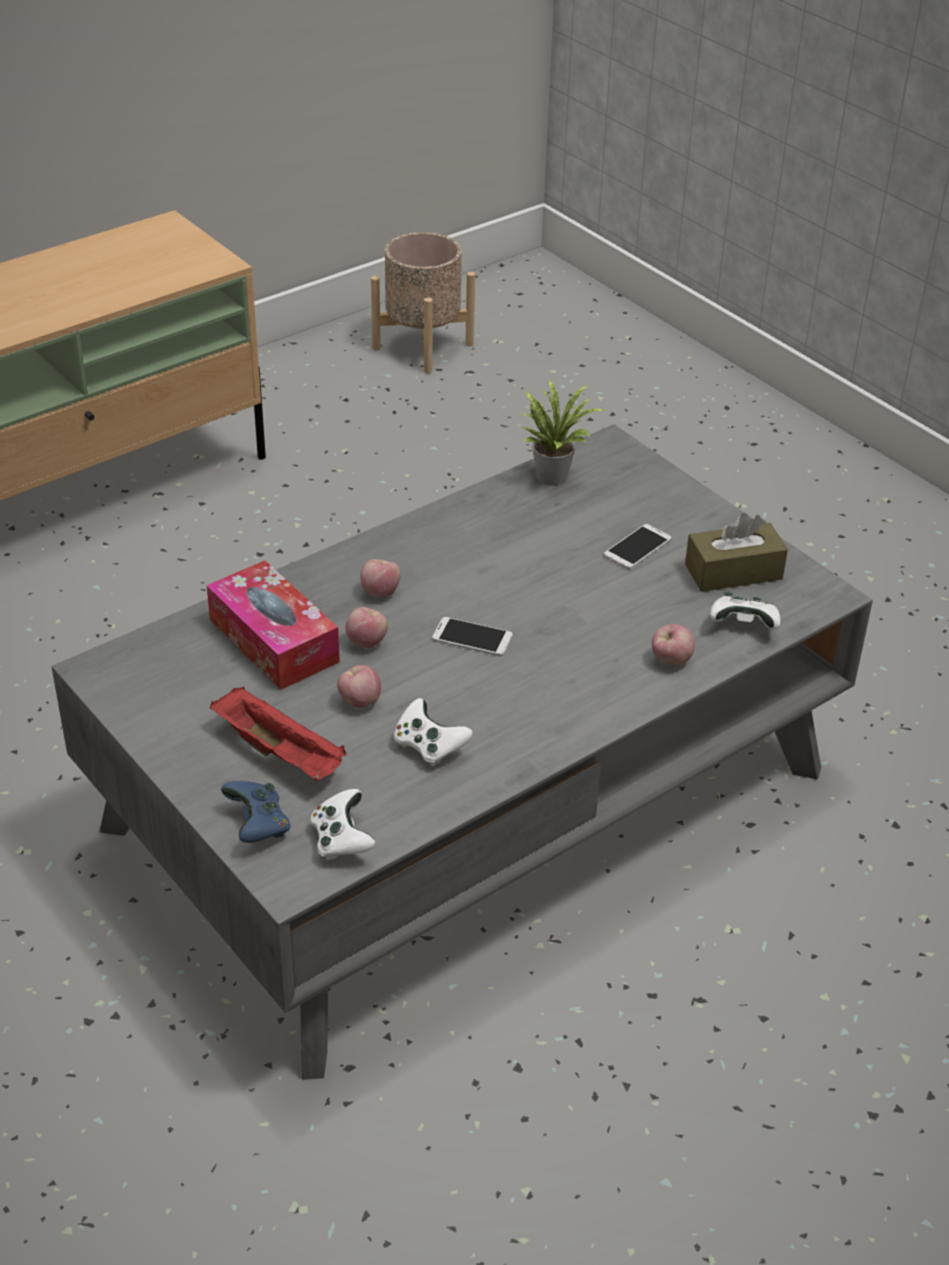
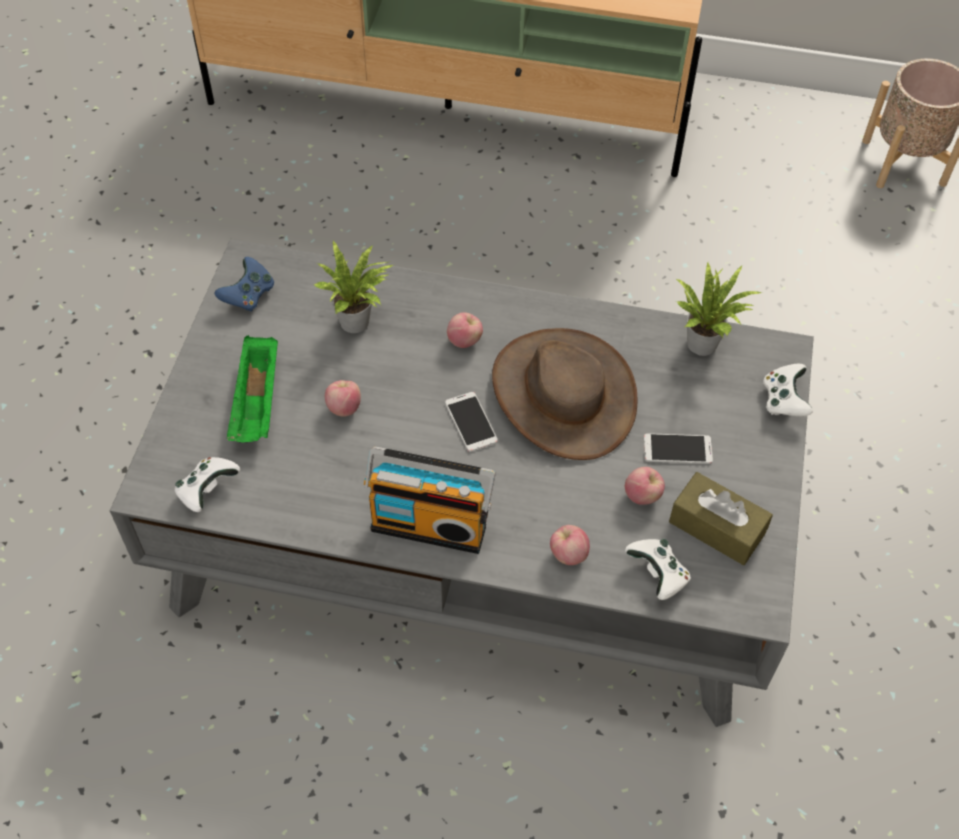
camera: 50 degrees right, 15 degrees up
(258, 826) = (183, 439): blue game controller -> blue game controller (248, 296)
(273, 640) = (358, 322): tissue box -> potted plant
(281, 753) = (257, 403): red tray -> green tray
(367, 642) = (406, 369): apple -> apple (642, 495)
(429, 747) = (337, 475): white game controller -> white game controller (783, 401)
(509, 572) = (563, 394): none -> brown hat
(550, 720) = (430, 524): none -> radio

